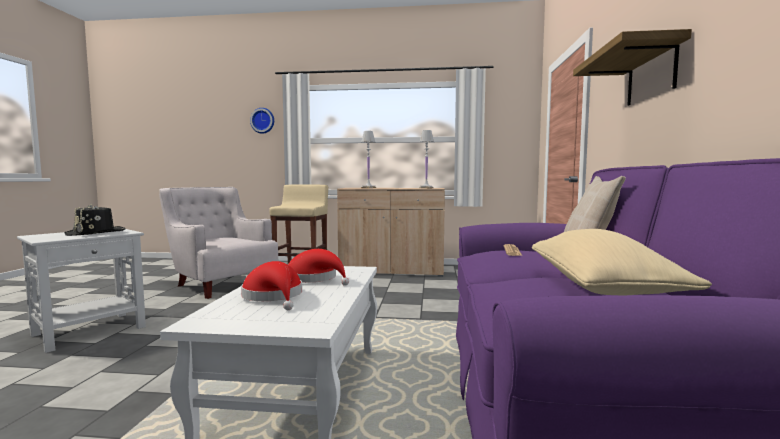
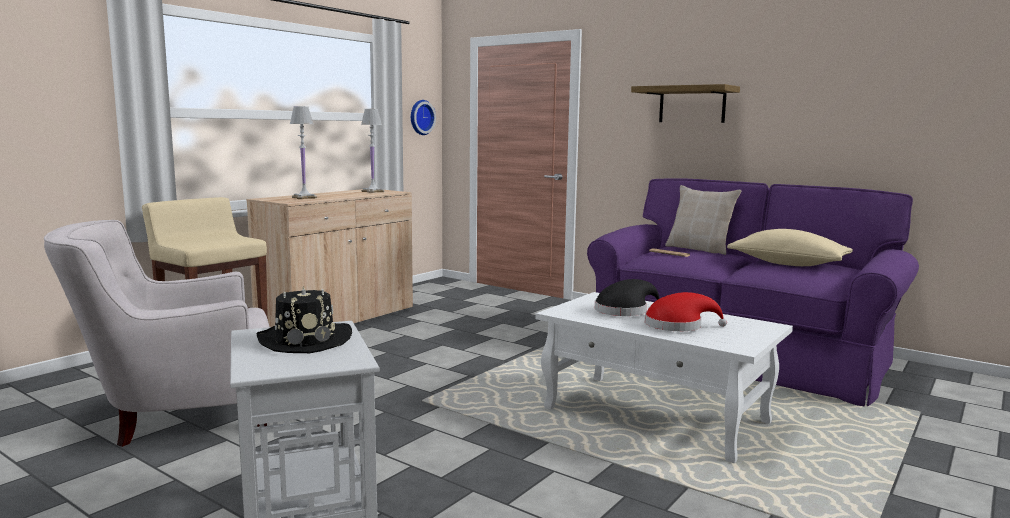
camera: 60 degrees left, 5 degrees up
(263, 121) = (46, 64): wall clock -> wall clock (420, 117)
(314, 279) = (624, 311): red hat -> black hat

